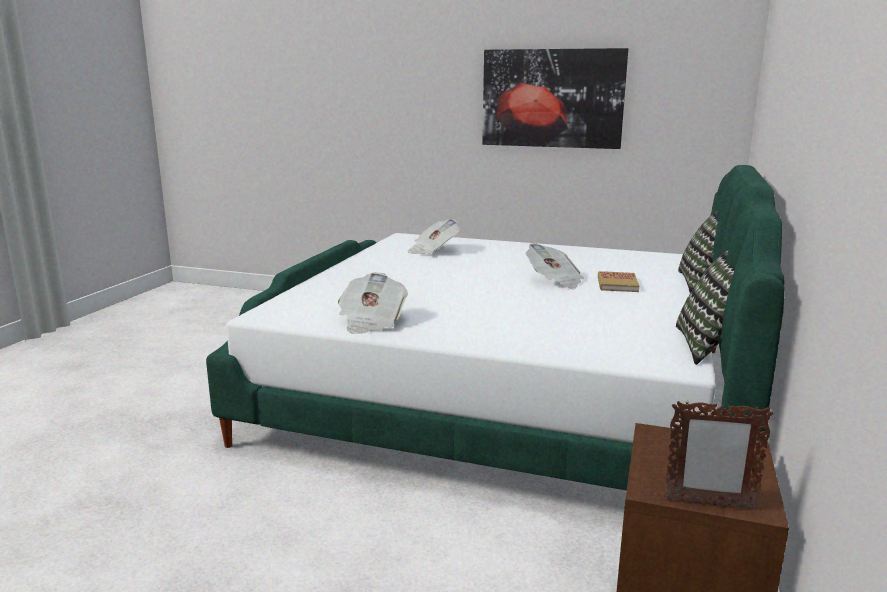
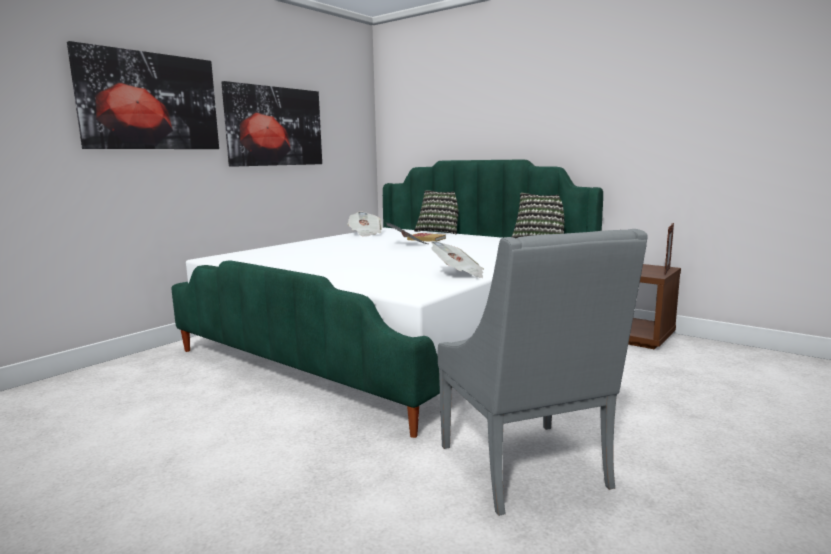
camera: 70 degrees left, 5 degrees down
(160, 515) = (527, 468): none -> grey armchair
(408, 77) = (150, 101): none -> picture
(433, 251) = (280, 256): newspaper -> newspaper (365, 234)

